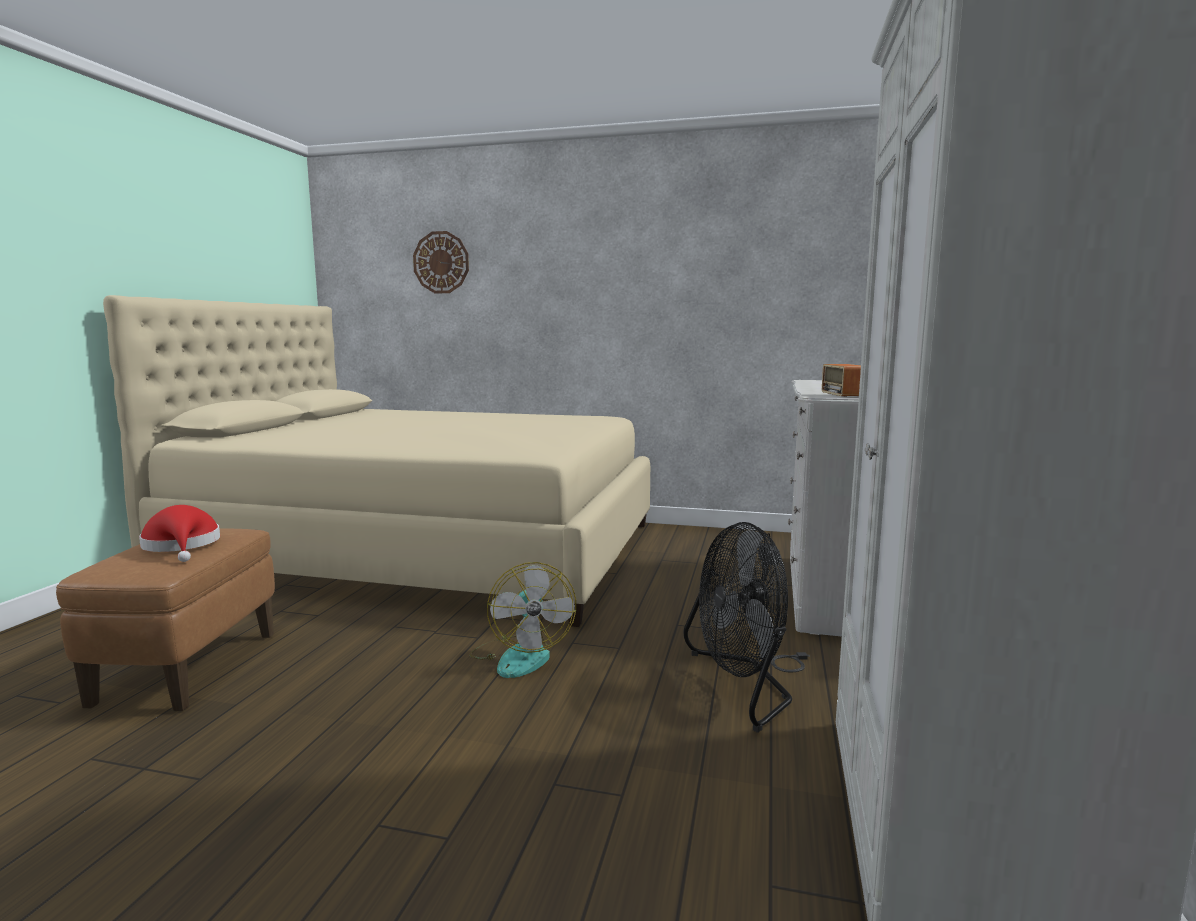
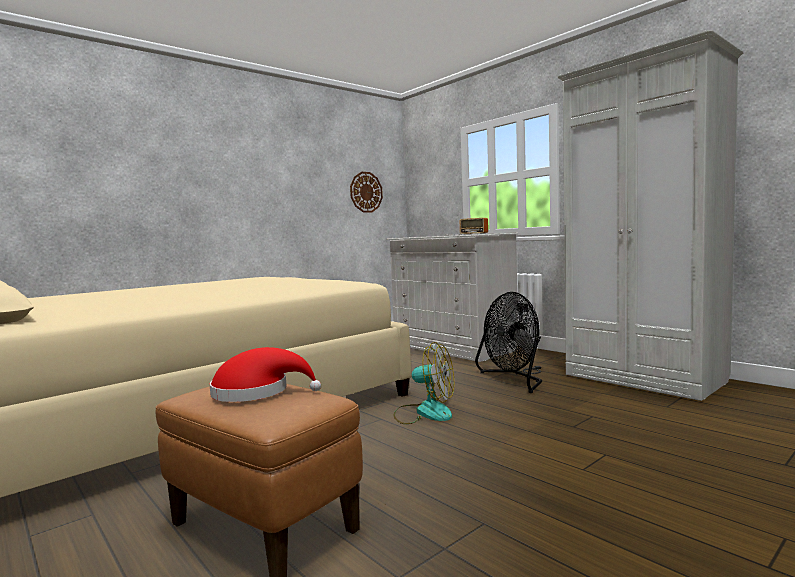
camera: 55 degrees left, 5 degrees down
(441, 262) = (71, 146): wall clock -> wall clock (366, 192)
(748, 682) = (516, 378): black fan -> black fan turned 45 degrees clockwise

